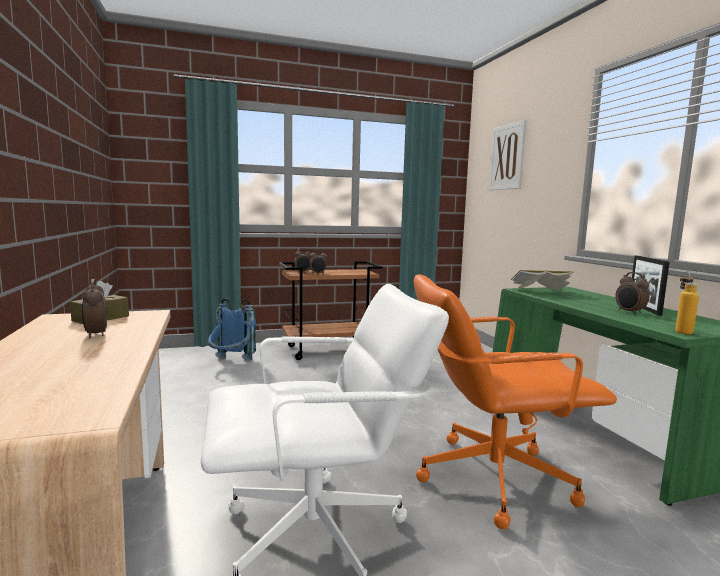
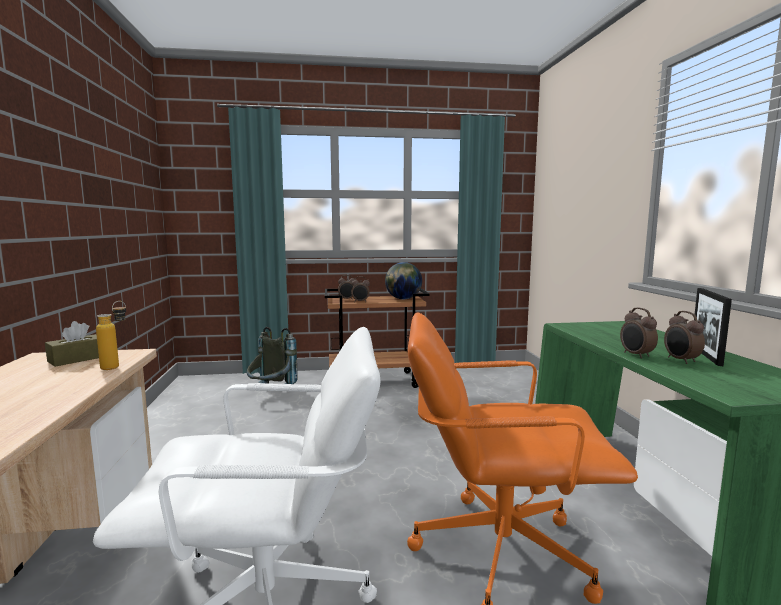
camera: 10 degrees right, 0 degrees up
(95, 335) = (49, 380): alarm clock -> alarm clock (636, 355)
(231, 363) = (271, 393): blue backpack -> grey backpack
(356, 272) = (403, 299): none -> globe
(507, 157) = (572, 170): picture -> none
(540, 291) = (587, 328): book -> none
(681, 331) = (733, 392): bottle -> bottle (116, 366)

